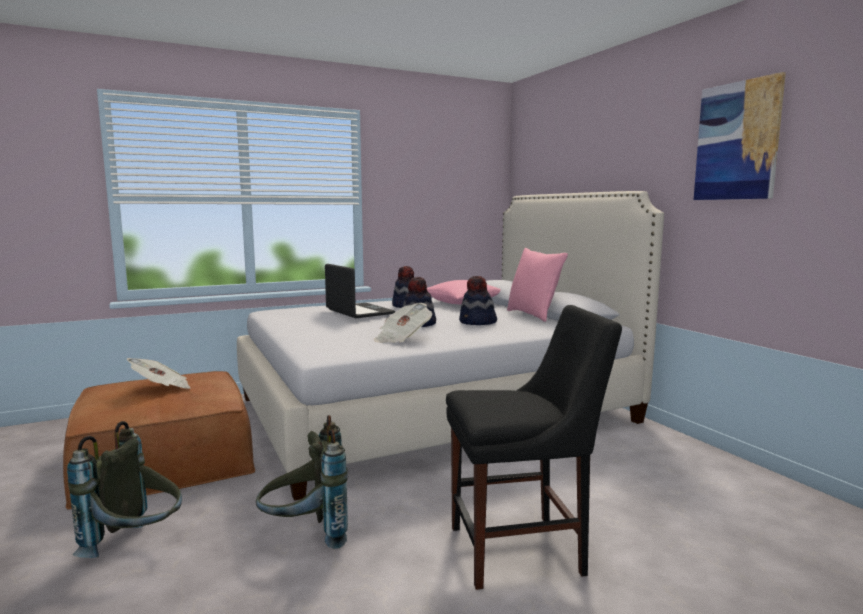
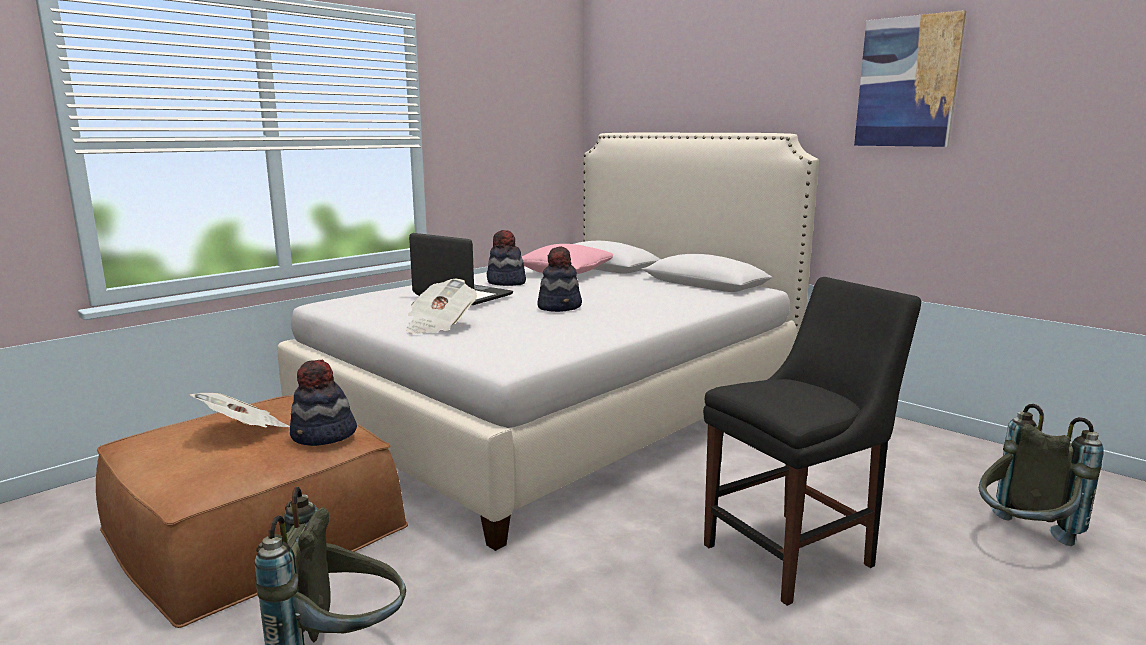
camera: 20 degrees left, 5 degrees up
(306, 535) = (551, 589): grey backpack -> grey backpack (1022, 539)
(402, 338) = (570, 328): newspaper -> newspaper (439, 326)
(477, 322) = (624, 298): hat -> hat (323, 436)
(533, 315) = (670, 284): pink pillow -> none

